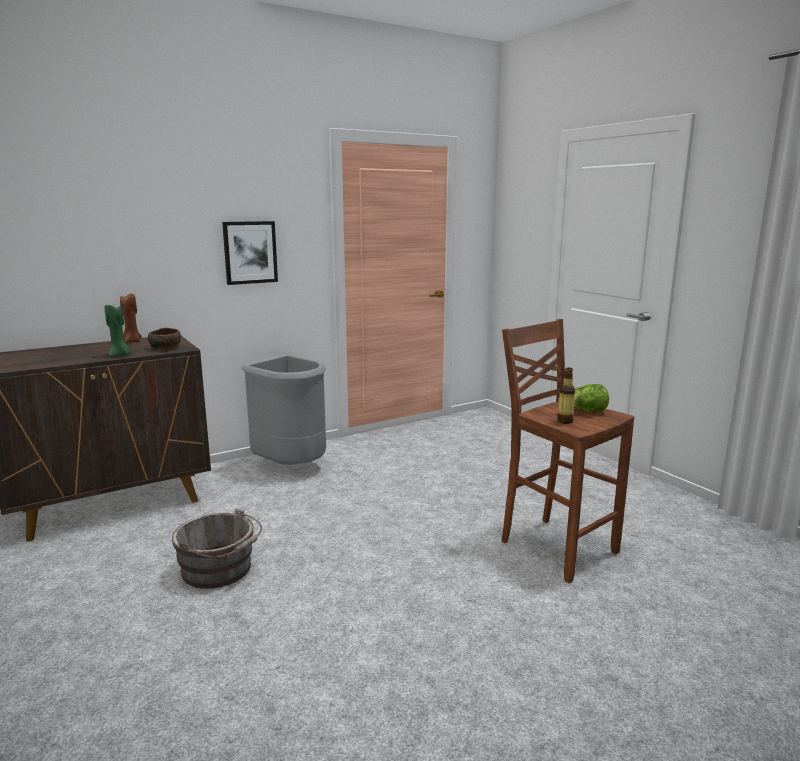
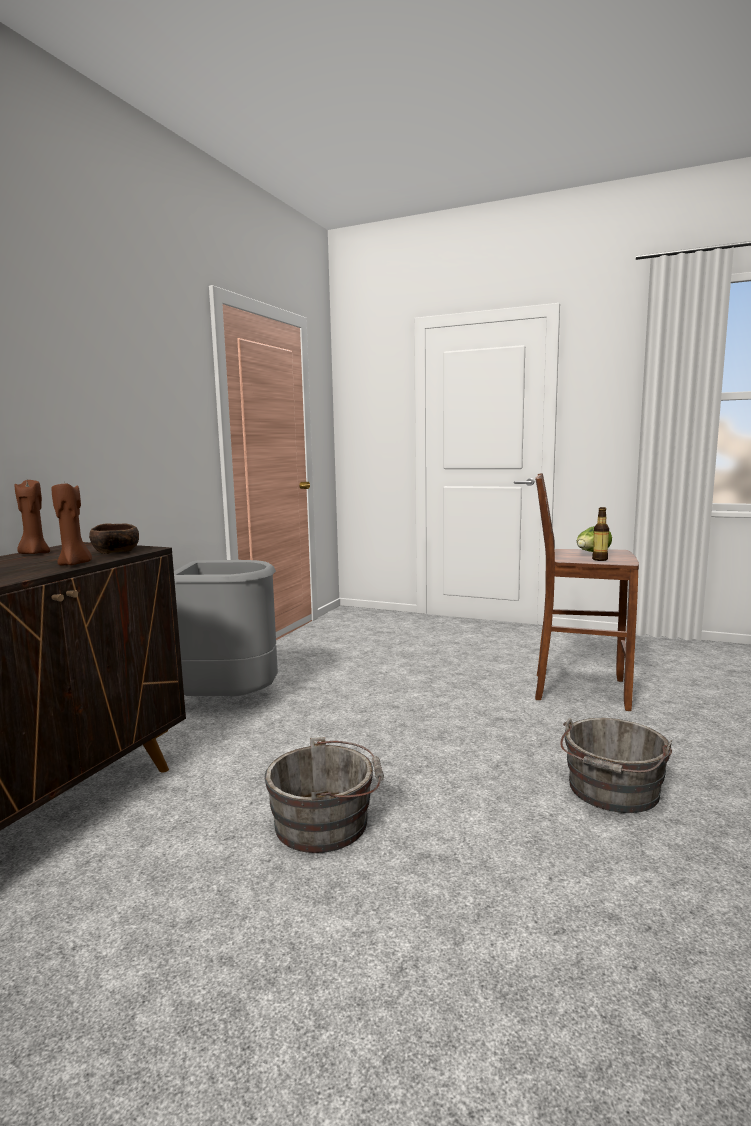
camera: 35 degrees left, 5 degrees down
(120, 355) = (75, 564): green candle -> brown candle
(250, 252) = (145, 429): picture -> none
(424, 636) = (612, 791): none -> grey bucket

